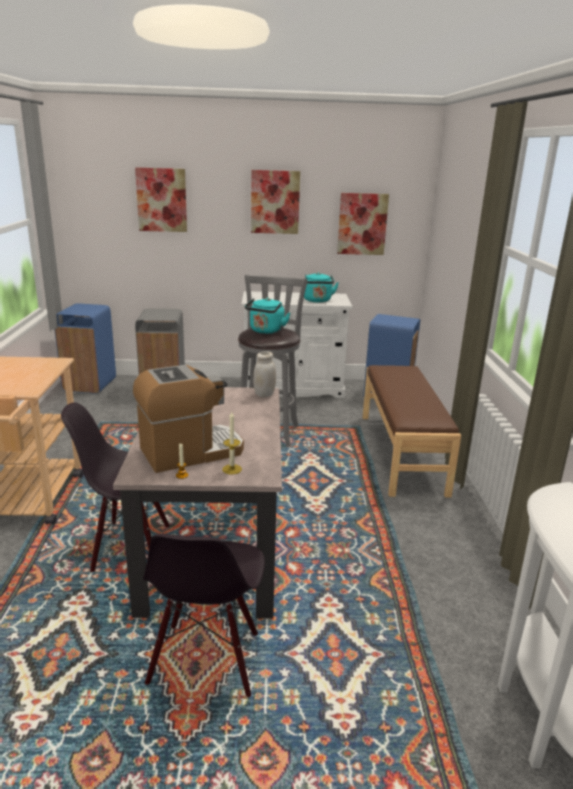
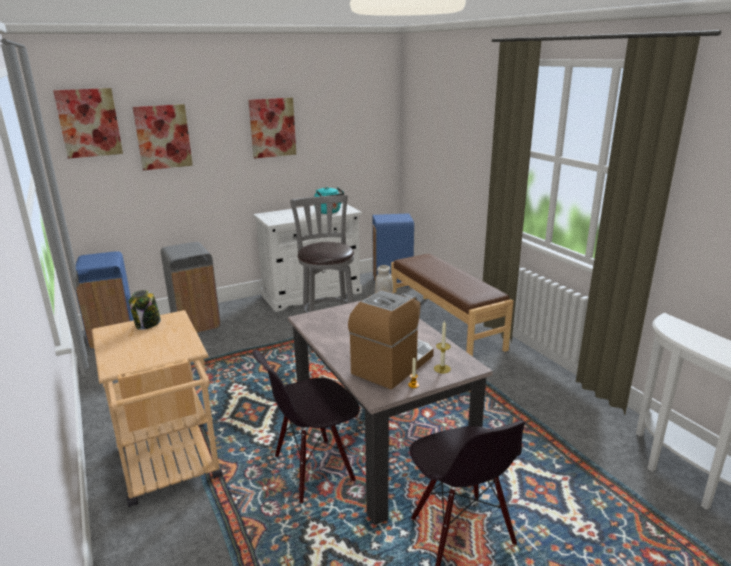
camera: 25 degrees left, 0 degrees up
(29, 362) = (147, 324): none -> jar
(266, 331) = (323, 247): turquoise kettle -> none
(362, 224) = (348, 139): picture -> picture (89, 123)

